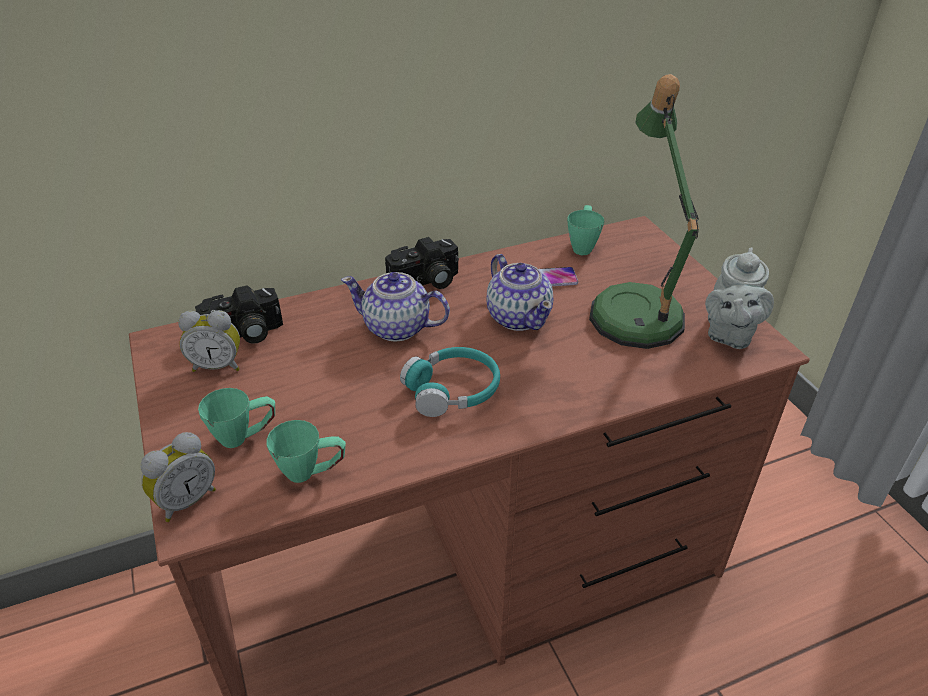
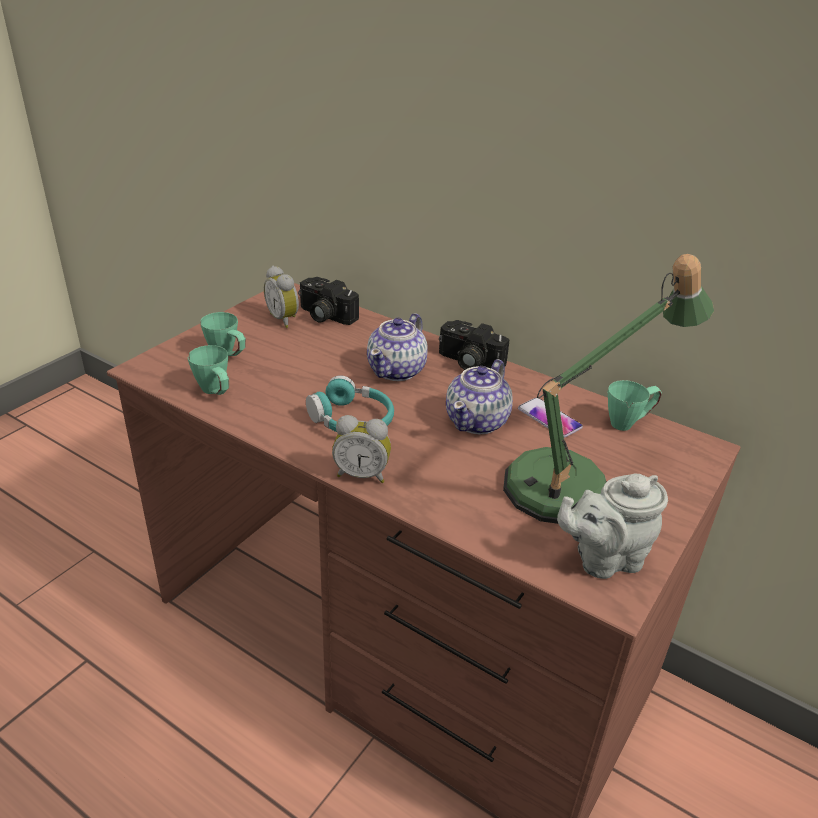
camera: 55 degrees right, 5 degrees down
(186, 500) = (159, 359): alarm clock -> alarm clock (362, 474)
(397, 328) = (397, 370): teapot -> teapot turned 135 degrees counterclockwise

